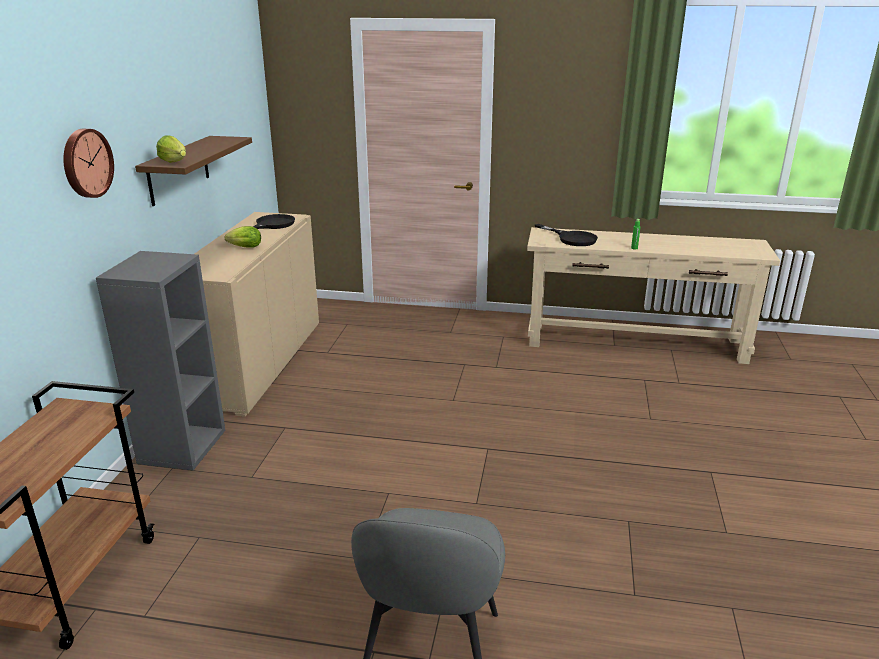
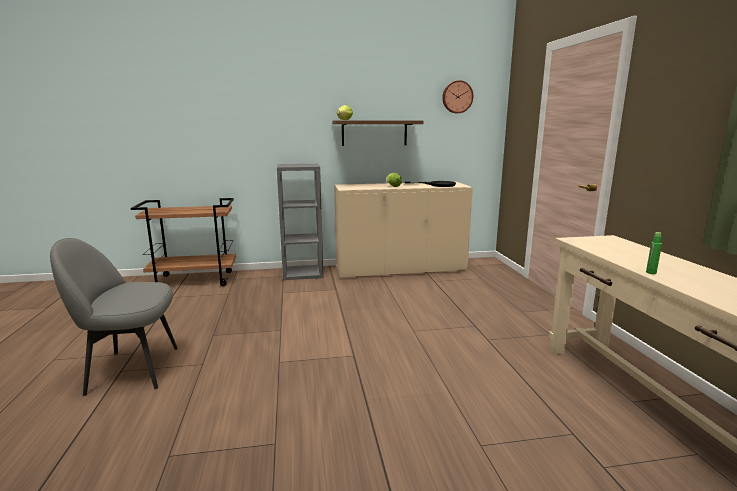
camera: 70 degrees right, 10 degrees down
(86, 163) = (292, 109): wall clock -> wall clock (457, 97)
(572, 238) = (615, 248): black frying pan -> none

